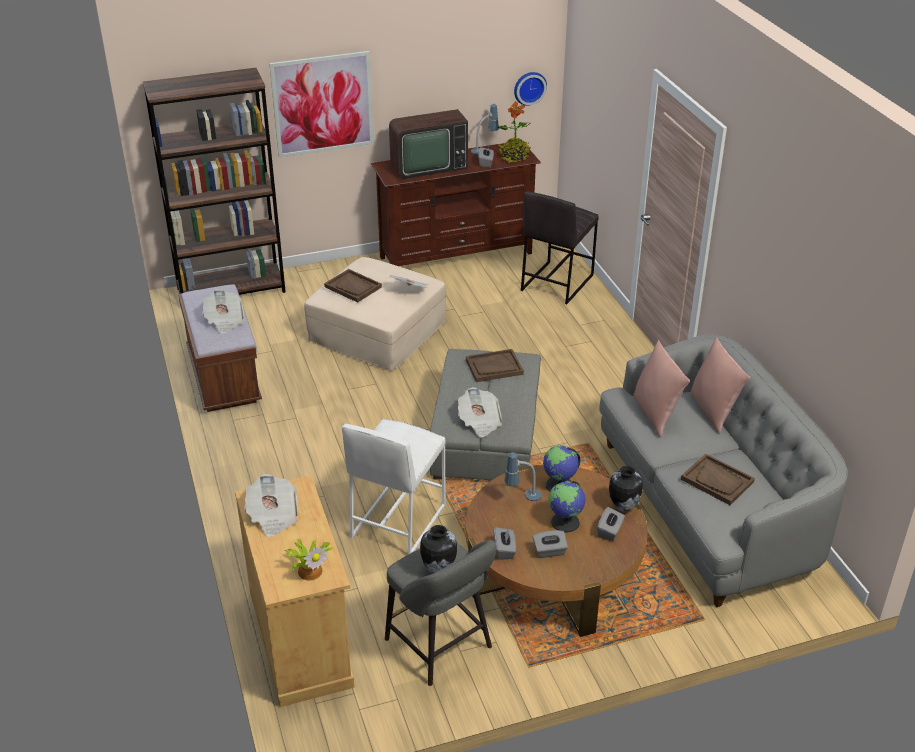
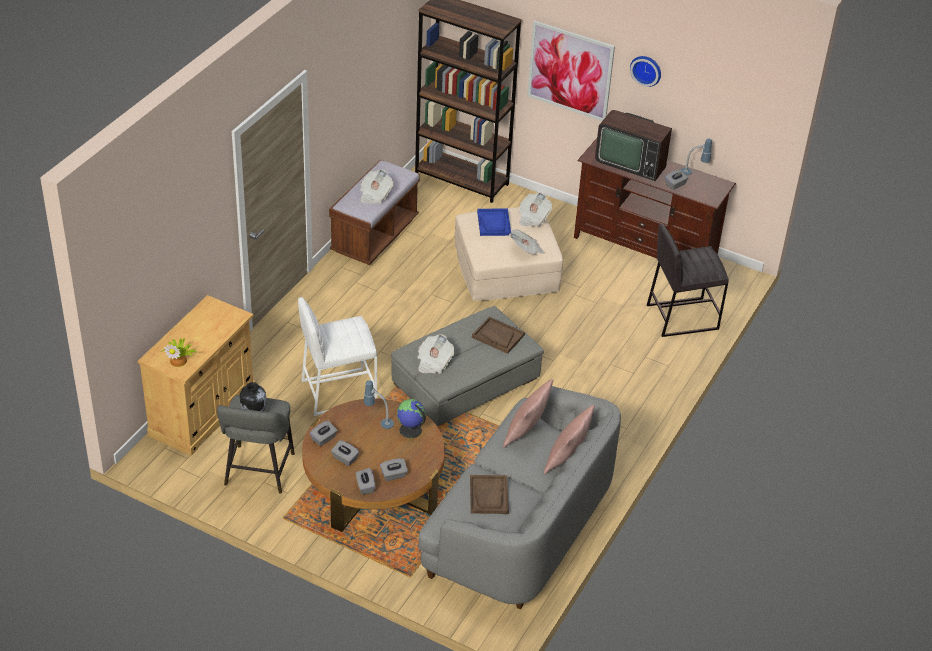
camera: 45 degrees right, 5 degrees up
(273, 516) = (203, 321): newspaper -> newspaper (533, 218)
(353, 287) = (494, 223): brown tray -> blue tray
(514, 157) = (704, 192): potted plant -> none
(529, 87) = (753, 140): wall clock -> wall clock (646, 69)
(566, 522) = (379, 451): globe -> none
(605, 560) = (365, 486): none -> grey tissue box
(623, 507) = (423, 469): vase -> none

